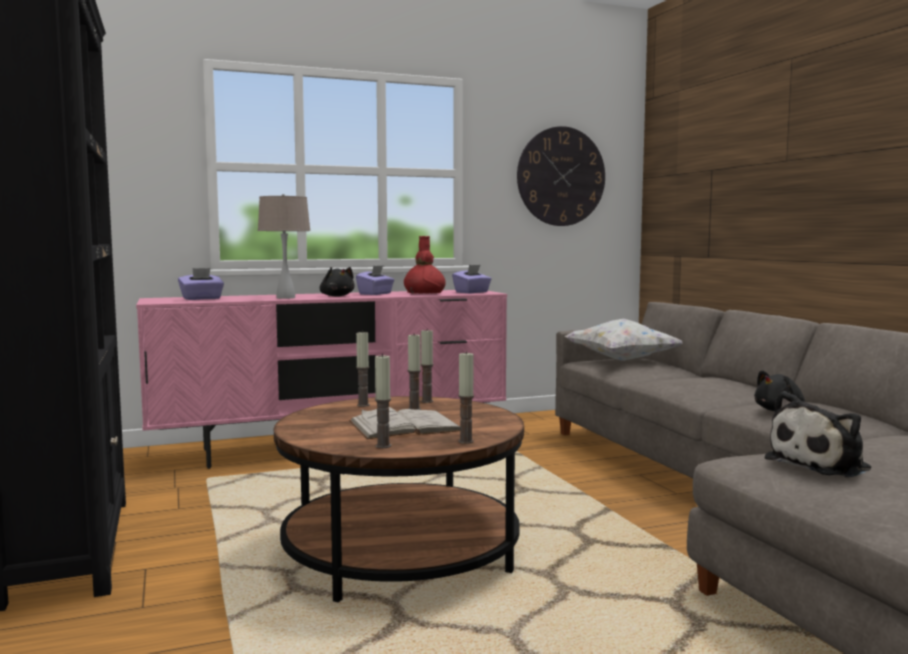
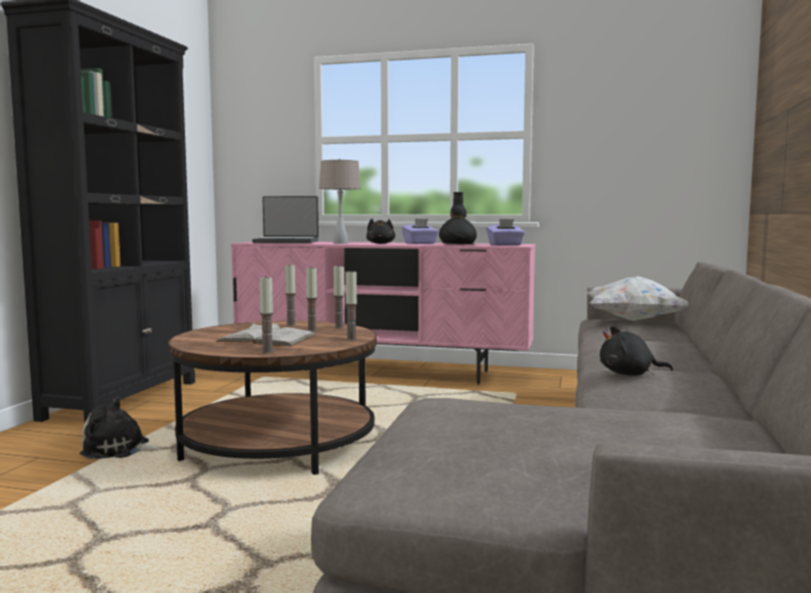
camera: 35 degrees right, 0 degrees up
(202, 299) = (286, 242): purple tissue box -> laptop
(383, 446) = (211, 346): candle -> candle (351, 339)
(424, 294) = (457, 244): red vase -> black vase
(561, 176) = (643, 131): wall clock -> none
(822, 464) = (492, 414): plush toy -> plush toy (119, 450)

